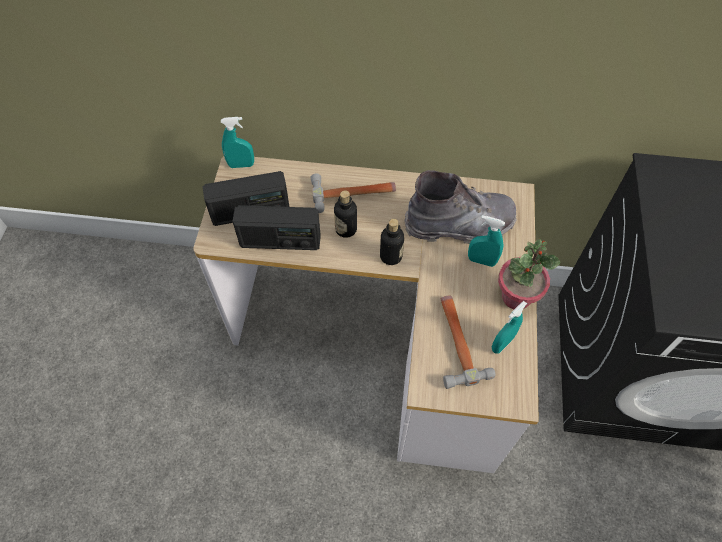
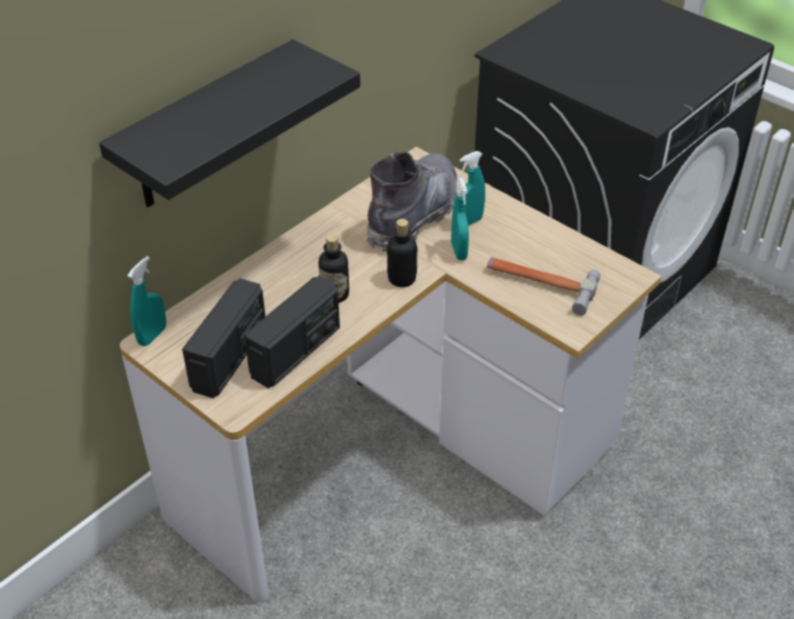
camera: 55 degrees left, 15 degrees down
(325, 63) = (207, 128): none -> black shelf
(354, 193) = (295, 266): hammer -> none
(502, 343) = (567, 256): turquoise spray bottle -> turquoise spray bottle (459, 251)
(516, 297) = (527, 222): potted plant -> none

